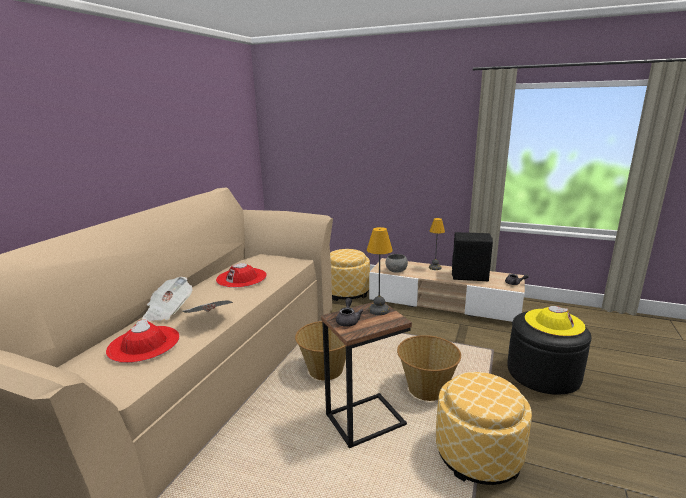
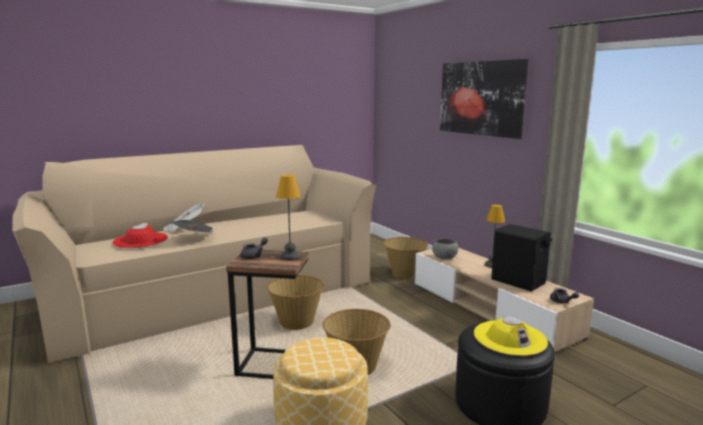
camera: 35 degrees right, 5 degrees down
(241, 278) = (263, 220): red hat -> none
(347, 292) = (404, 273): ottoman -> basket
(396, 128) = (481, 98): none -> picture

